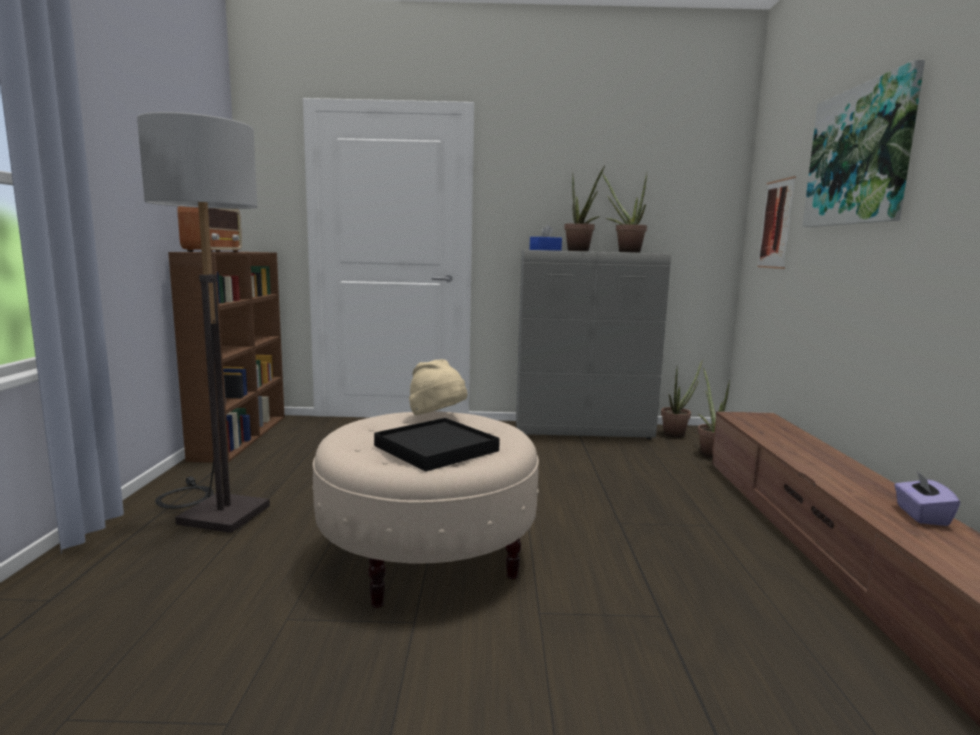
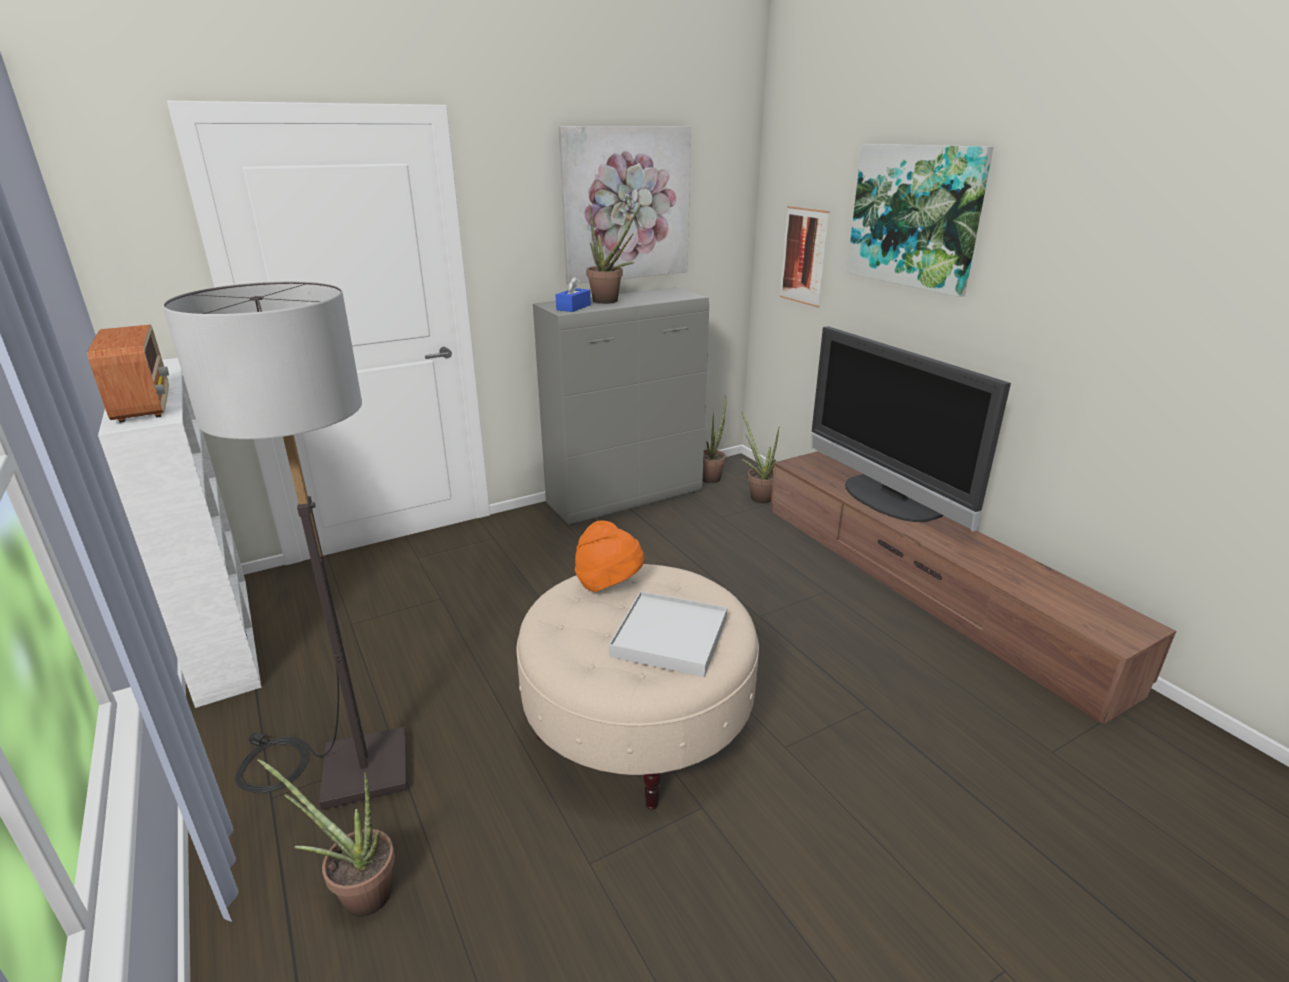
camera: 30 degrees left, 15 degrees up
(241, 436) = (222, 635): brown bookcase -> white bookcase
(436, 448) = (669, 637): black tray -> white tray
(438, 418) = (609, 584): beige hat -> orange hat
(613, 181) = (626, 204): none -> picture
(625, 252) = (654, 295): potted plant -> potted plant (357, 893)
(810, 450) = (885, 500): none -> television
(921, 515) = (1005, 559): purple tissue box -> none

